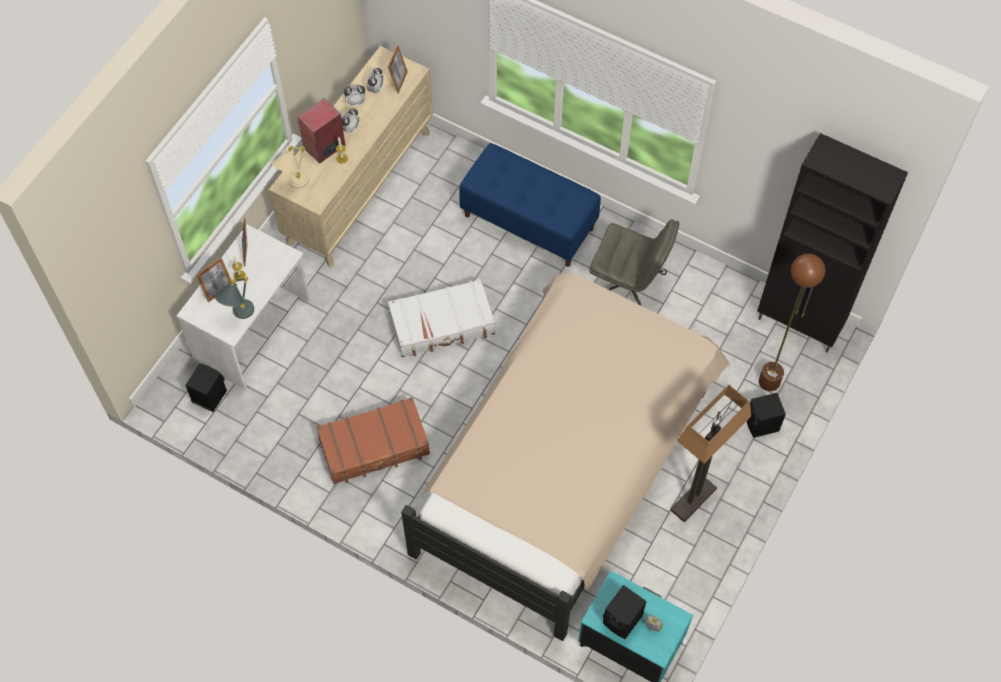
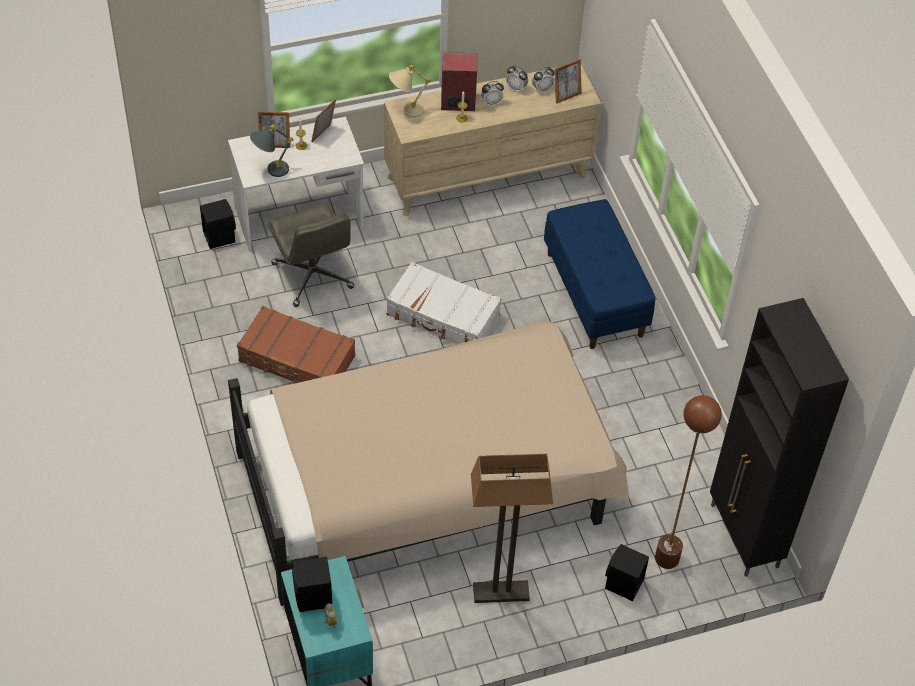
camera: 40 degrees right, 10 degrees down
(628, 286) = (625, 399): grey office chair -> grey office chair (313, 276)

